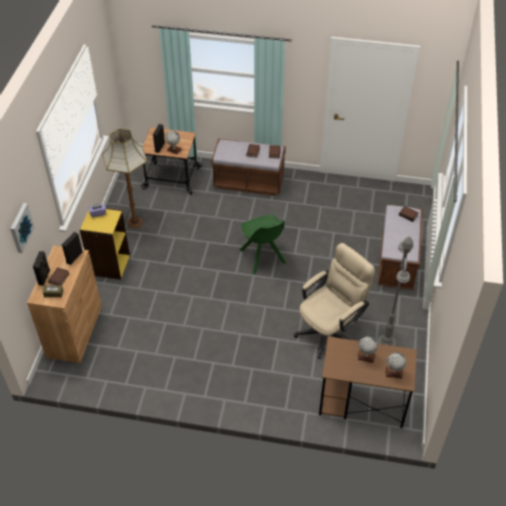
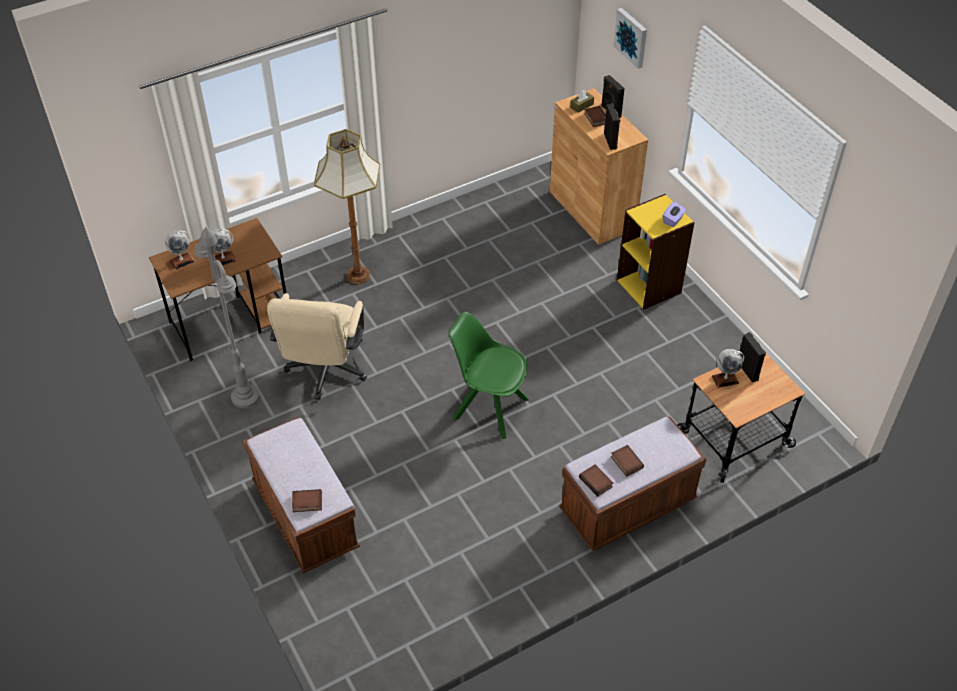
camera: 140 degrees right, 0 degrees up
(134, 223) = (691, 348): floor lamp -> floor lamp (358, 275)

